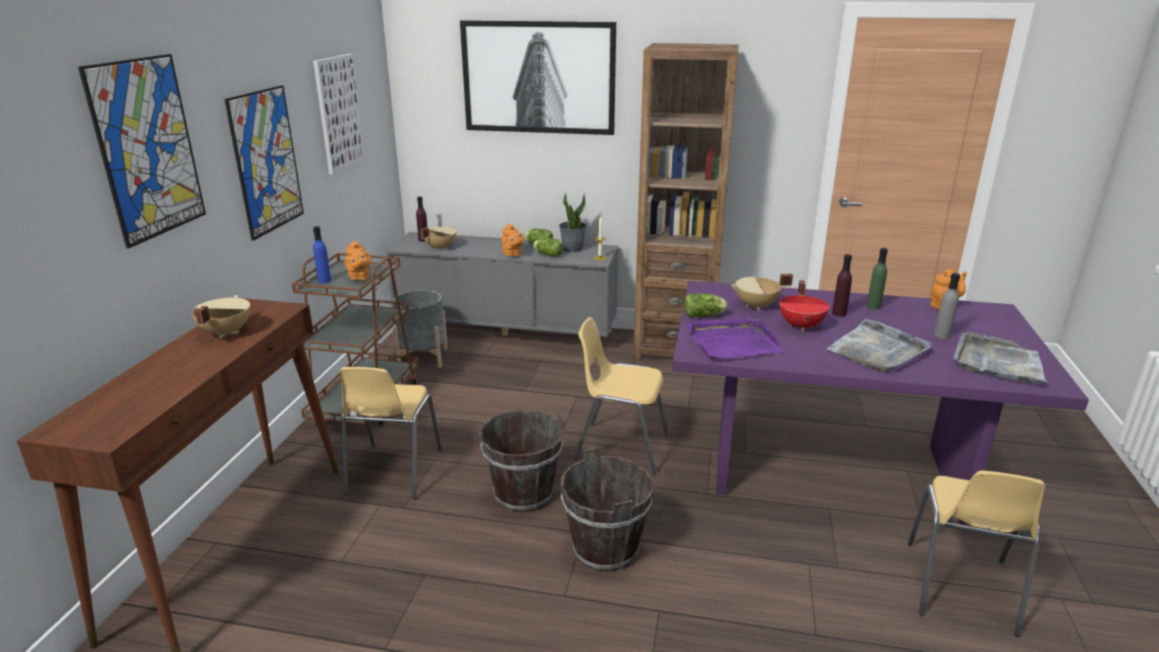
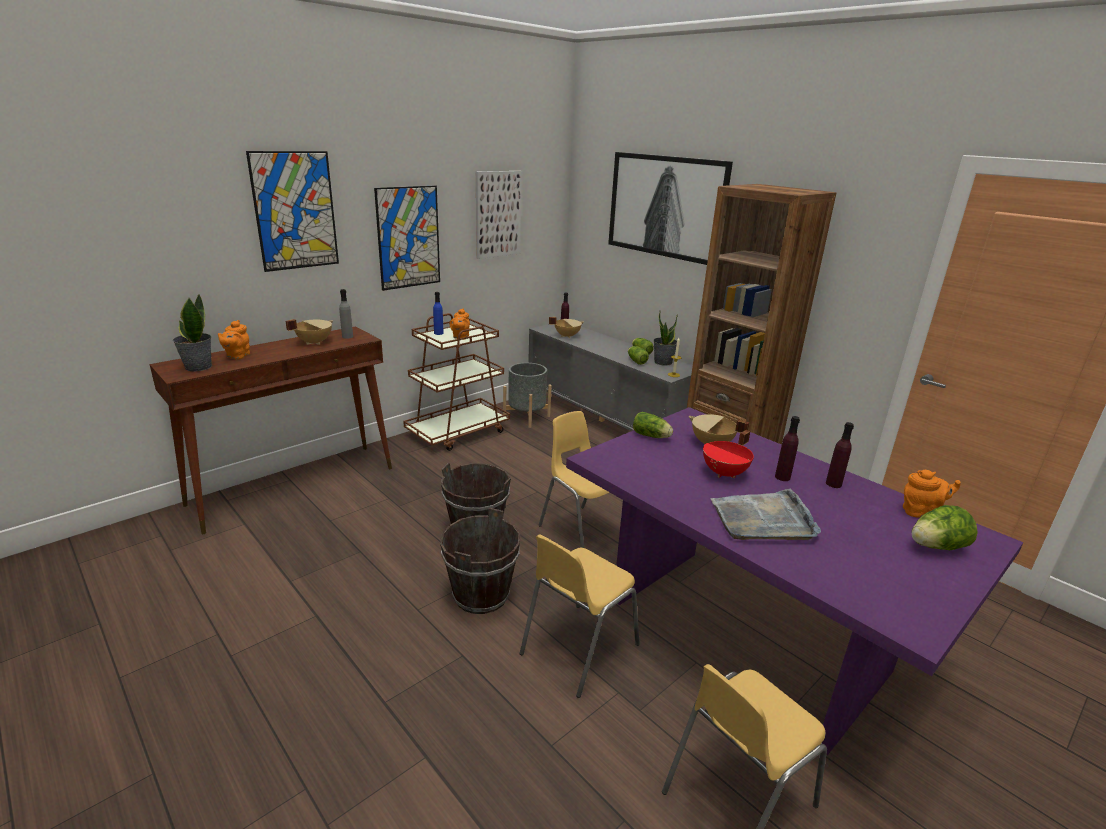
camera: 35 degrees right, 0 degrees up
(114, 416) = (198, 367): none -> potted plant
(393, 472) = (419, 482): yellow chair -> yellow chair (577, 649)
(512, 255) = (609, 354): orange teapot -> orange teapot (237, 356)
(732, 342) = (637, 463): purple tray -> none
(873, 306) = (833, 484): green bottle -> purple bottle
(942, 335) = (862, 535): grey bottle -> grey bottle (347, 336)
(985, 326) = (936, 547): none -> lettuce
(997, 362) = (883, 583): grey tray -> none

